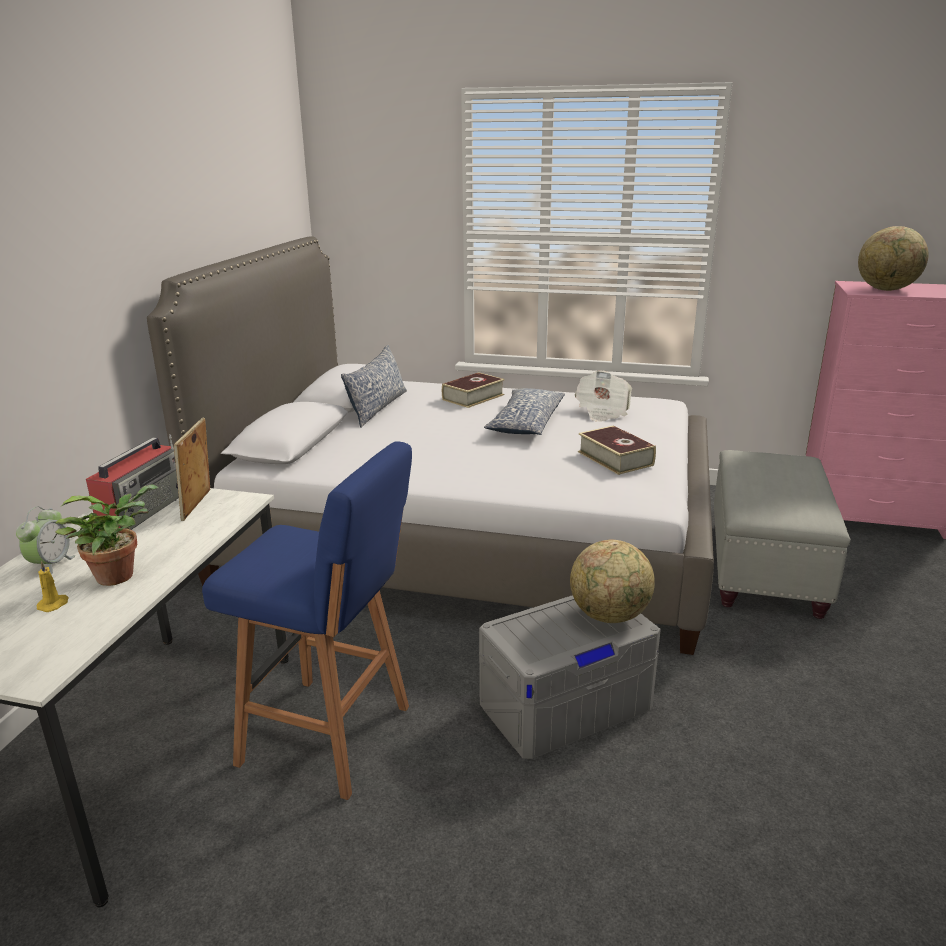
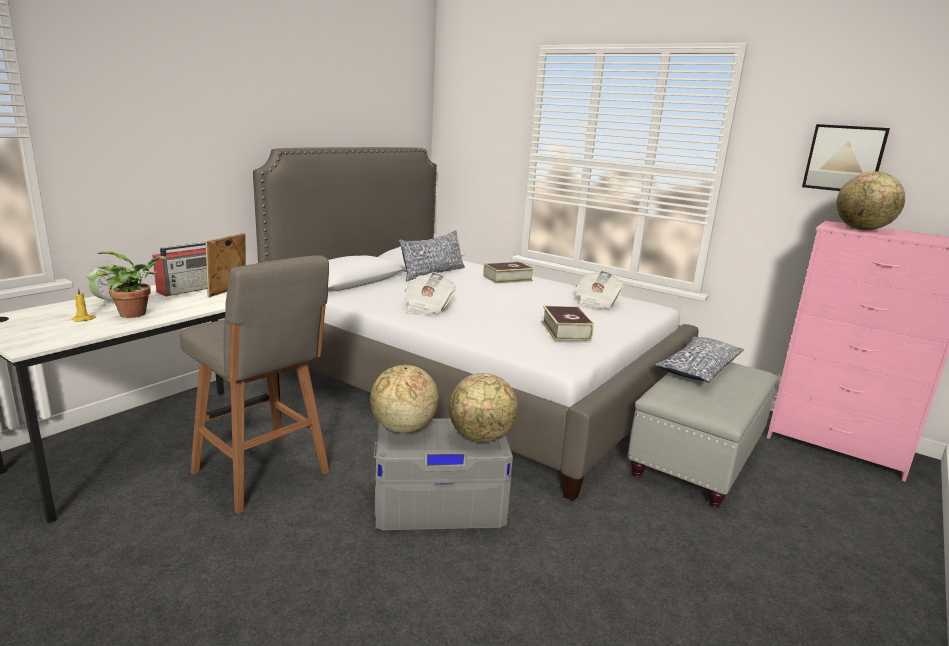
camera: 20 degrees right, 5 degrees down
(331, 736) = (263, 474): blue stool -> grey stool
(431, 462) = (427, 308): none -> newspaper
(519, 631) = (403, 428): none -> globe
(525, 423) = (526, 299): pillow -> pillow (698, 369)
(848, 210) = (844, 158): none -> picture

